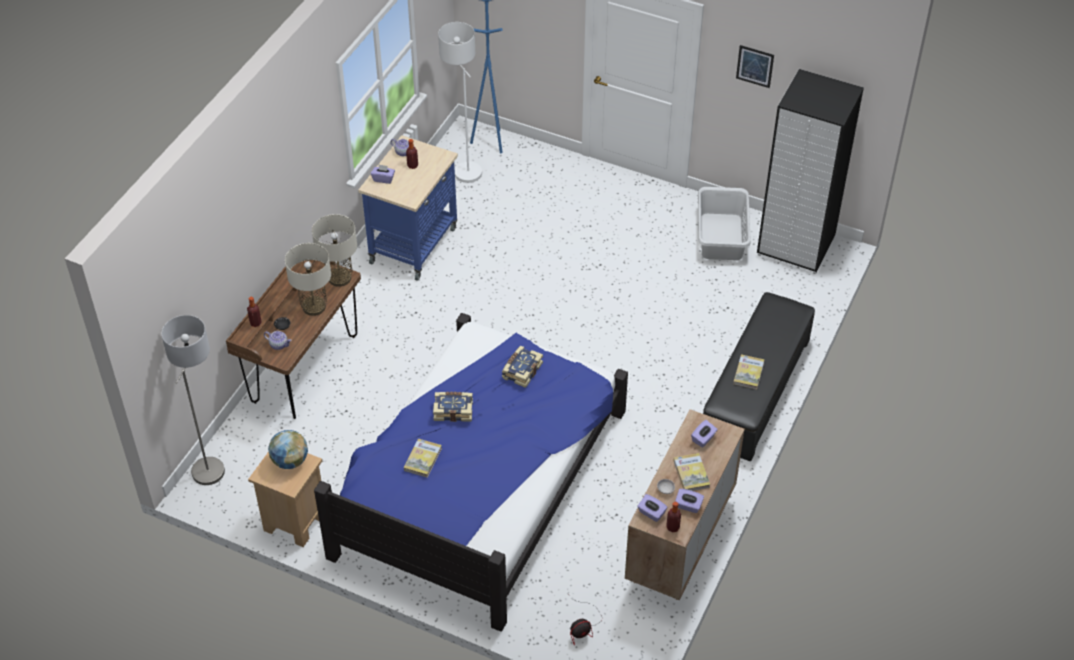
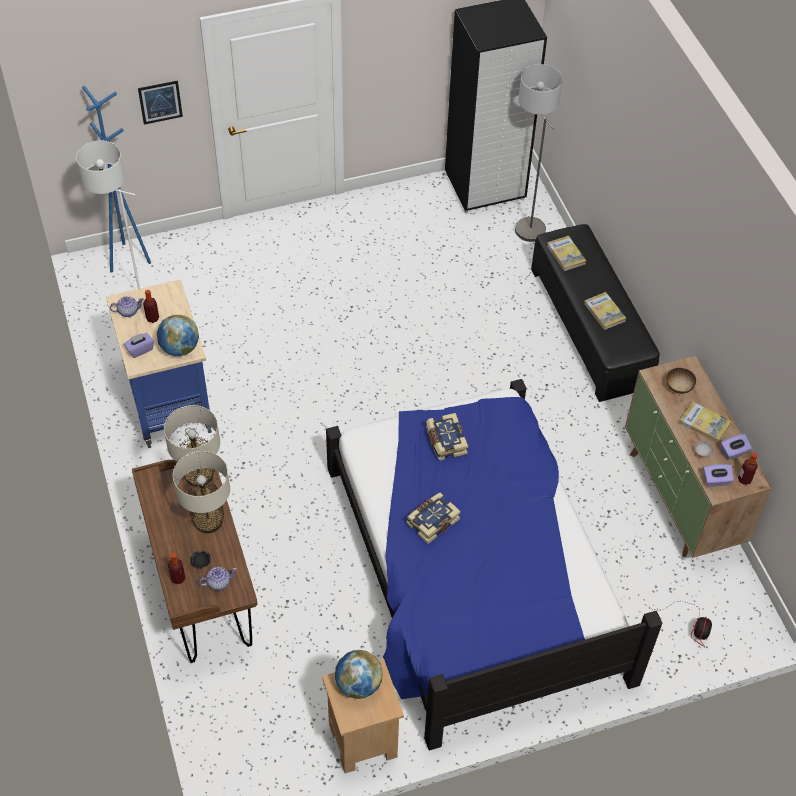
camera: 45 degrees left, 5 degrees up
(212, 464) = (222, 752): grey floor lamp -> grey floor lamp (525, 224)
(407, 193) = (179, 348): none -> globe
(423, 459) = (459, 586): book -> book (566, 255)
(703, 439) = (678, 387): purple tissue box -> bowl
(722, 236) = (420, 216): grey laundry basket -> none
(755, 66) = (404, 30): picture -> picture (160, 102)

